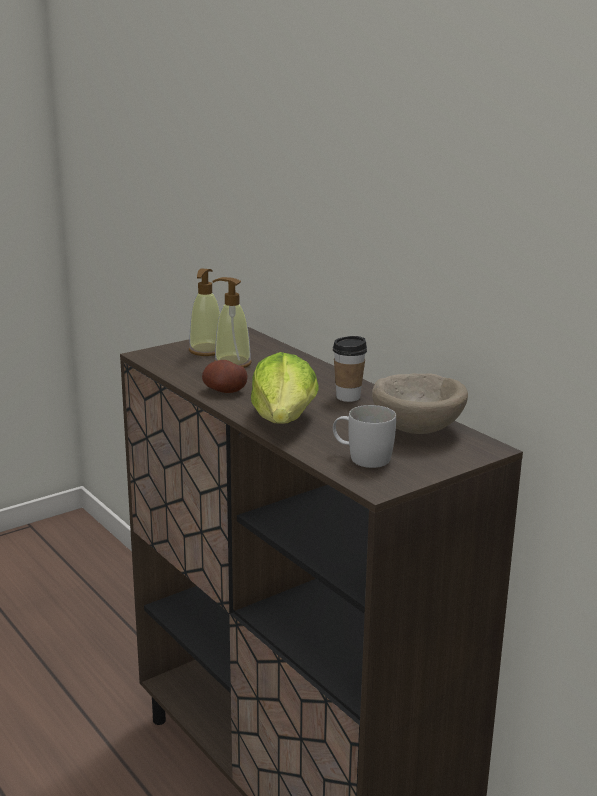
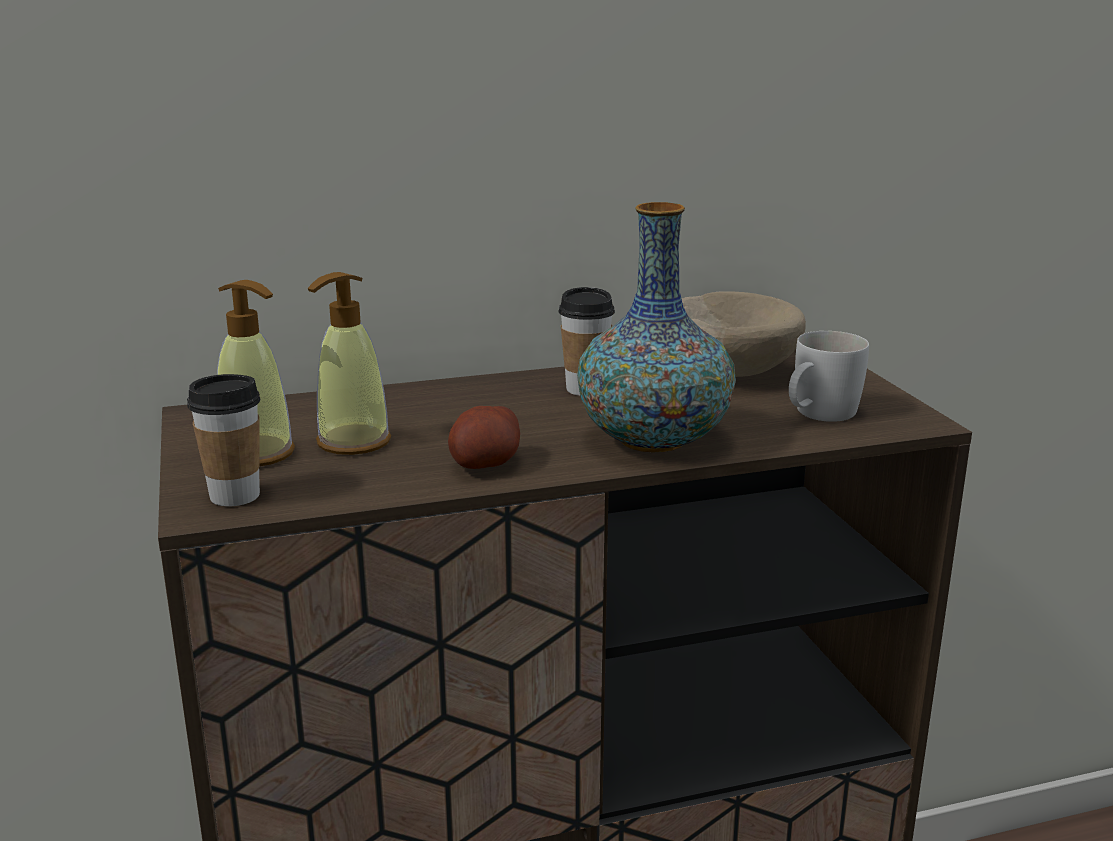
camera: 70 degrees left, 0 degrees up
(161, 356) = (235, 496): none -> cup
(284, 420) = (653, 440): lettuce -> vase

